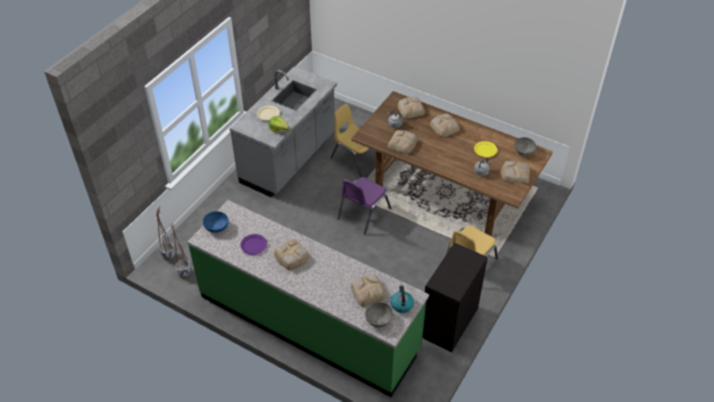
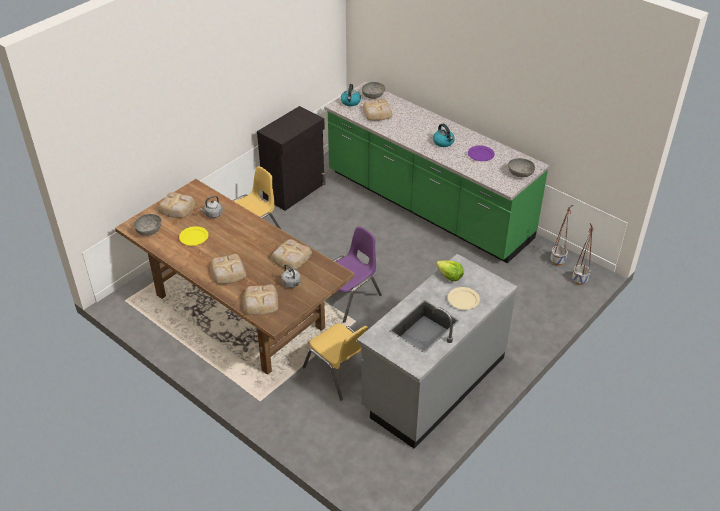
camera: 170 degrees left, 5 degrees down
(216, 227) = (520, 173): blue bowl -> grey bowl
(291, 256) = (443, 142): bread -> kettle

